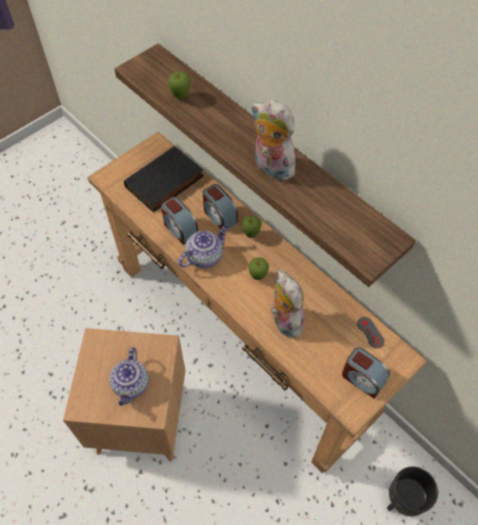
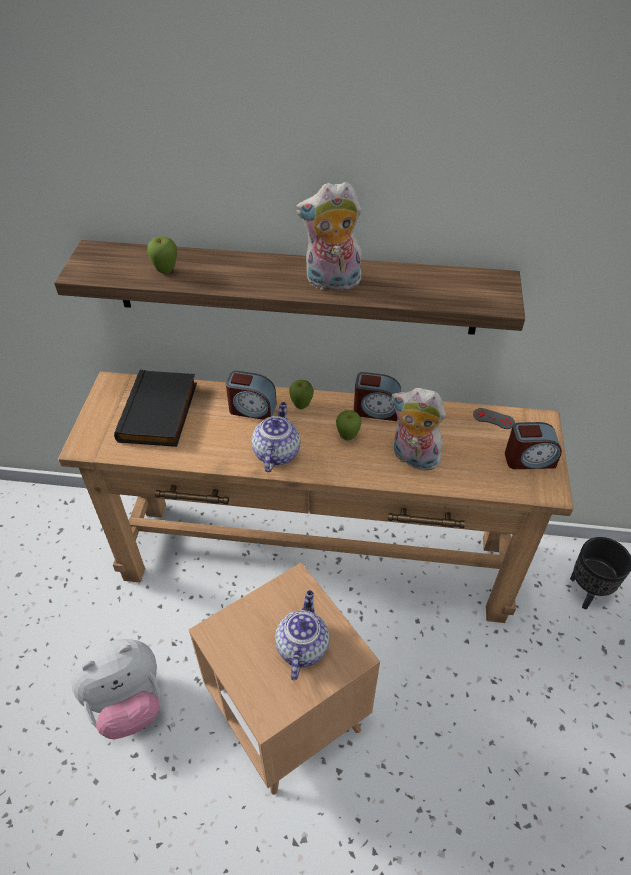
camera: 40 degrees left, 10 degrees down
(69, 343) = (127, 703): none -> plush toy
(131, 385) = (302, 646): teapot -> teapot turned 135 degrees counterclockwise
(180, 229) = (222, 444): alarm clock -> alarm clock (376, 410)

